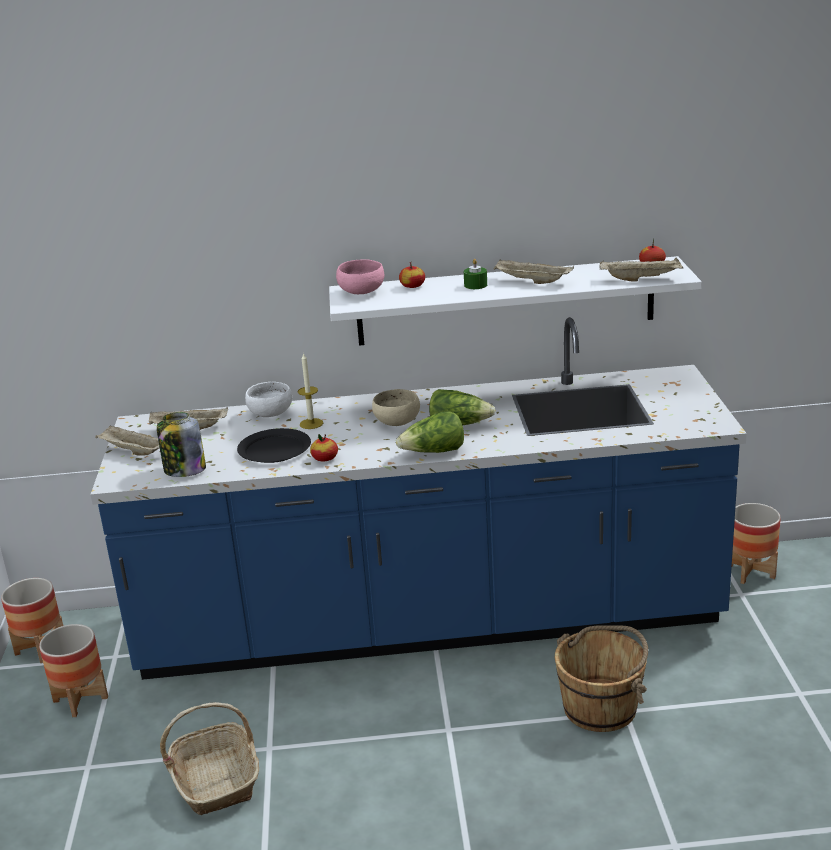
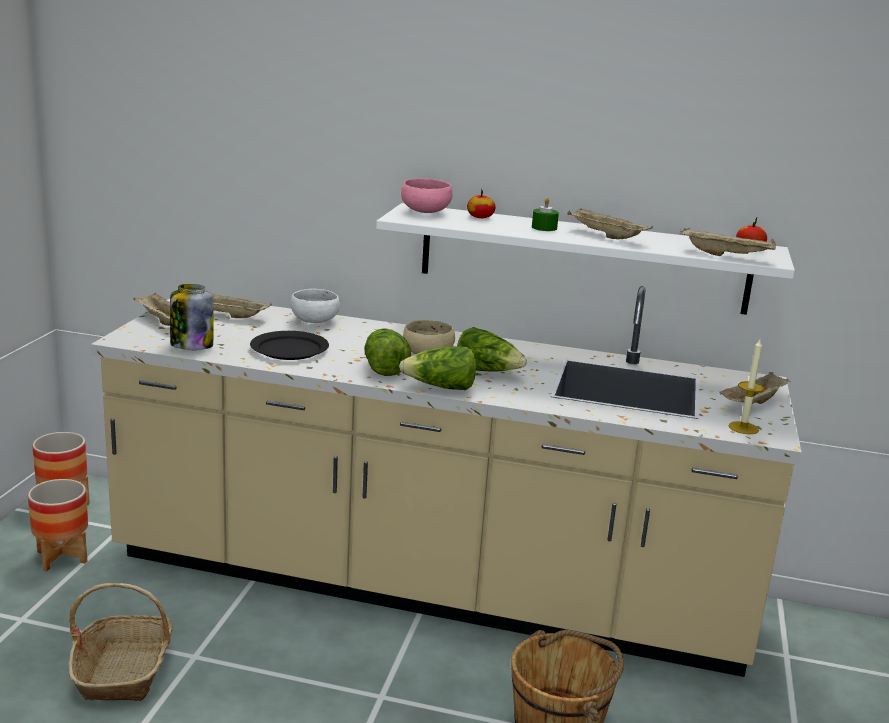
camera: 15 degrees right, 5 degrees down
(311, 423) = (344, 337): candle -> candle (743, 428)
(325, 458) = (329, 367): apple -> none
(371, 445) = (384, 367): none -> lettuce
(429, 623) = (429, 586): blue counter -> beige counter
(685, 398) = (753, 404): none -> beige tray
(751, 571) = (810, 635): planter -> none

